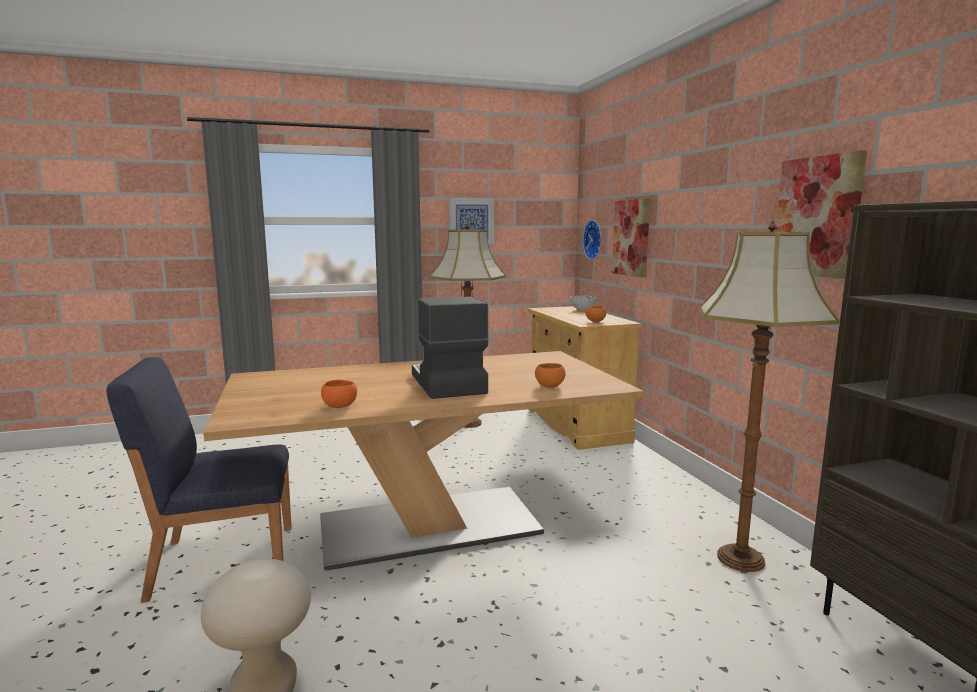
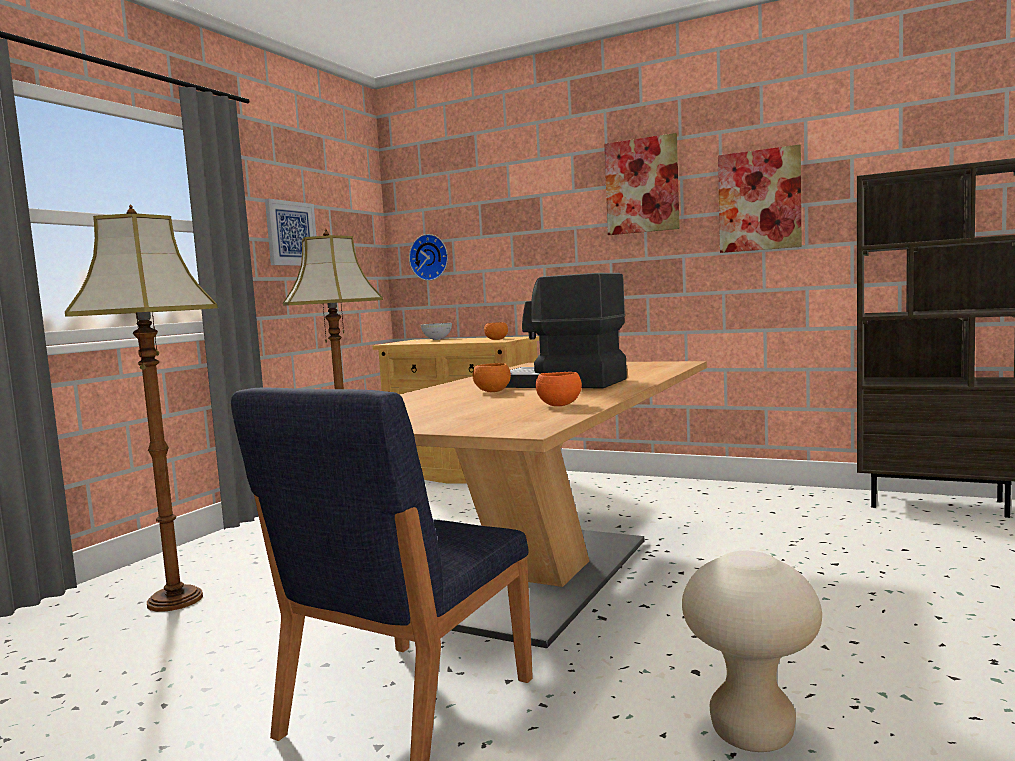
camera: 45 degrees left, 5 degrees down
(550, 386) = (642, 370): orange bowl -> orange bowl (492, 391)
(631, 237) = (502, 247): picture -> picture (642, 186)
(741, 558) = (779, 502): floor lamp -> floor lamp (176, 599)

